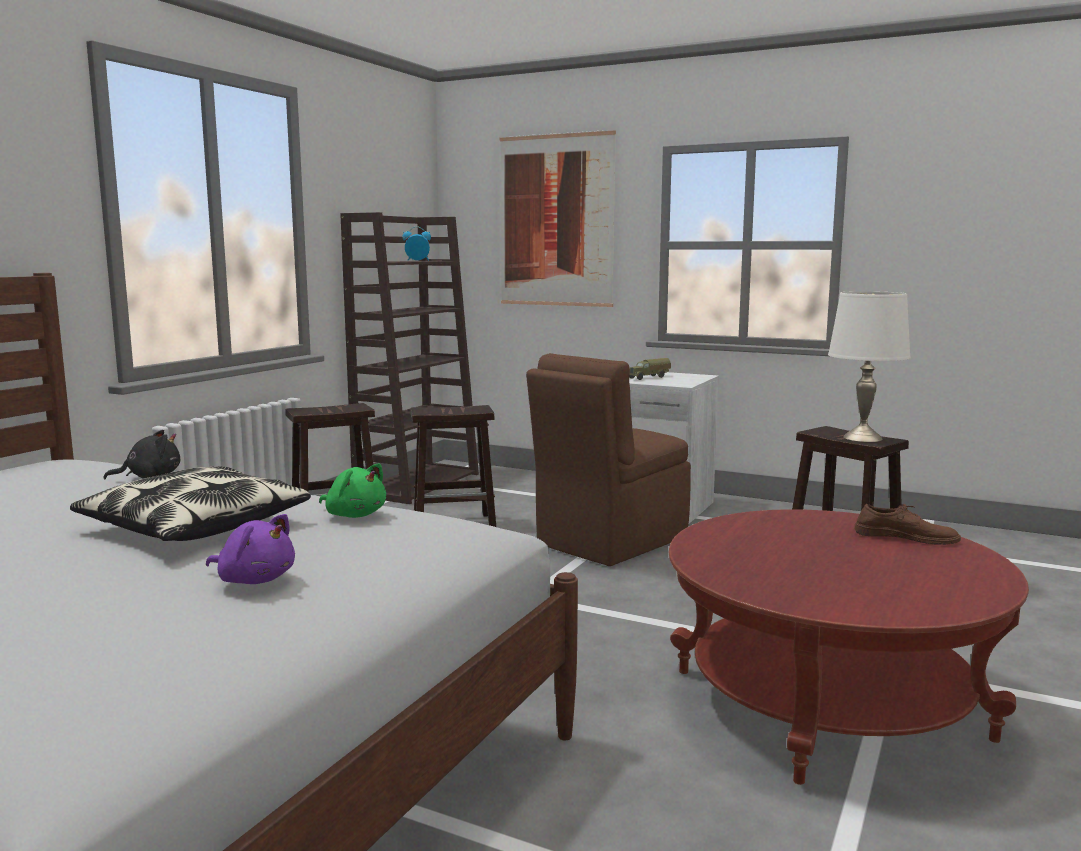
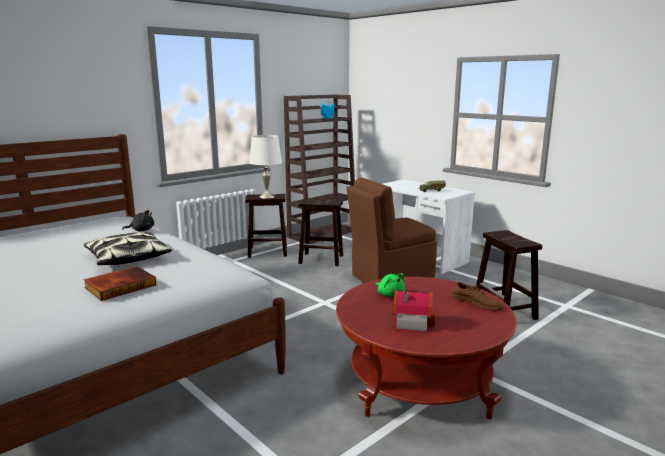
camera: 20 degrees right, 5 degrees up
(254, 579) = (120, 286): purple plush toy -> book
(354, 515) = (193, 259): green plush toy -> green plush toy (390, 294)
(556, 220) = (403, 97): picture -> none
(848, 580) = (411, 322): none -> toy house
(862, 438) = (515, 240): white table lamp -> white table lamp (266, 196)

